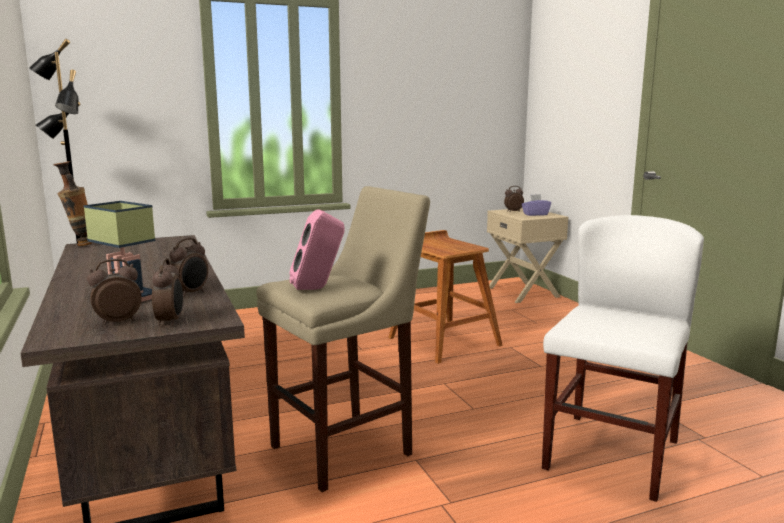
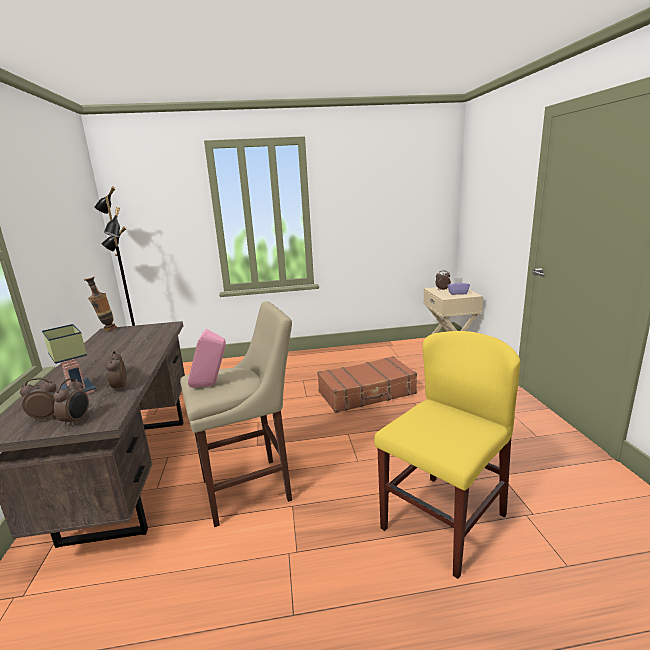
camera: 15 degrees right, 5 degrees up
(190, 293) = (119, 388): alarm clock -> alarm clock turned 120 degrees clockwise
(443, 341) = (367, 393): brown stool -> brown suitcase
(611, 454) = (443, 521): white chair -> yellow chair

